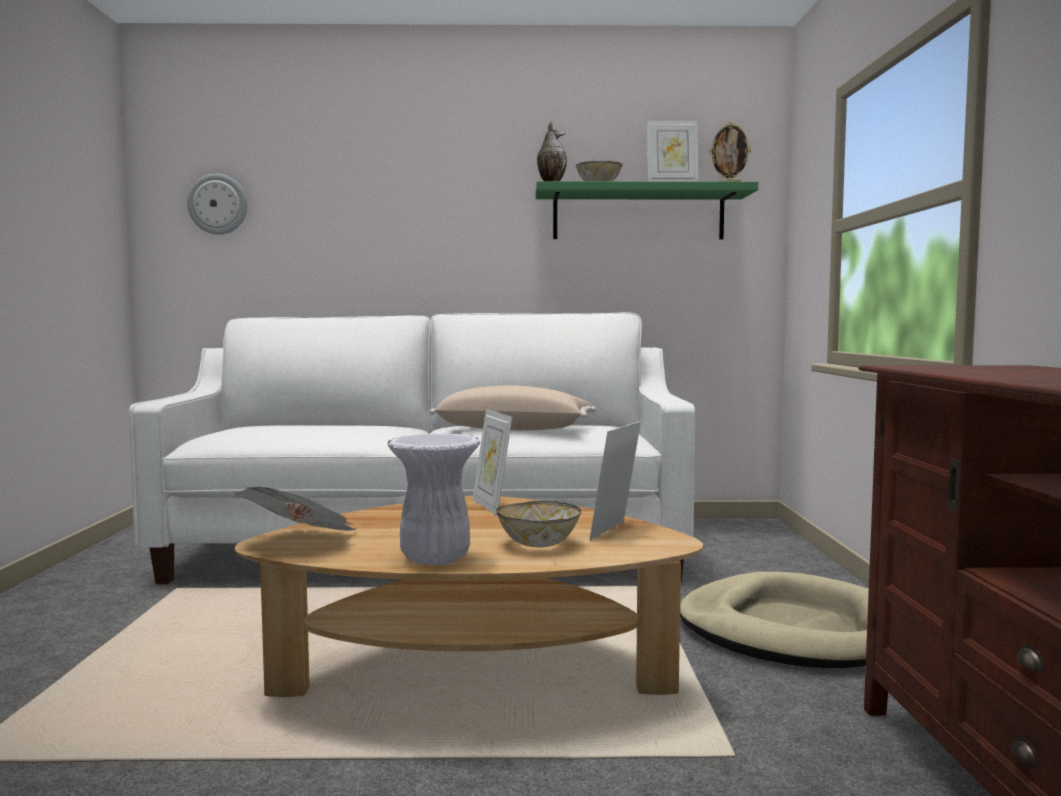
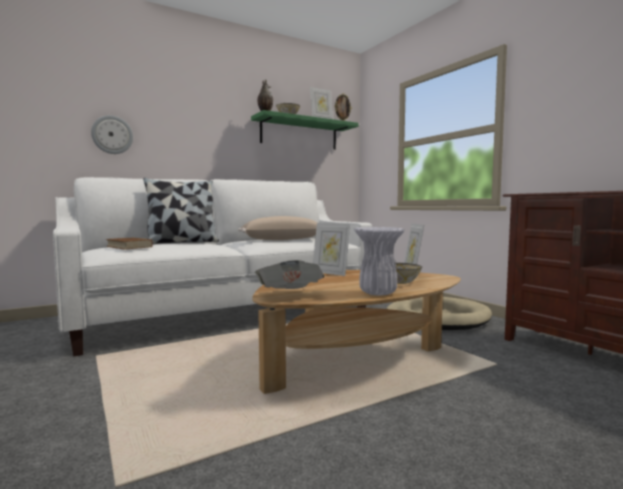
camera: 30 degrees left, 0 degrees up
(218, 204) = (47, 100): wall clock -> wall clock (112, 135)
(250, 430) = (129, 247): none -> brown book
(353, 425) = (182, 242): none -> pillow

